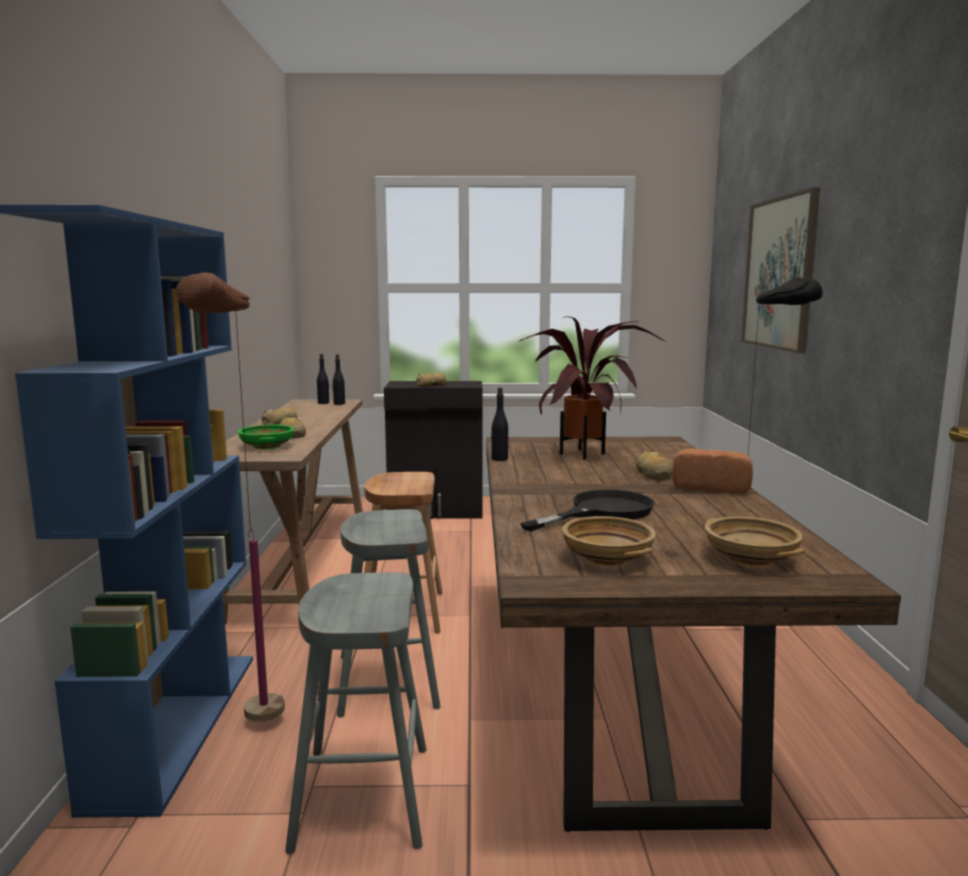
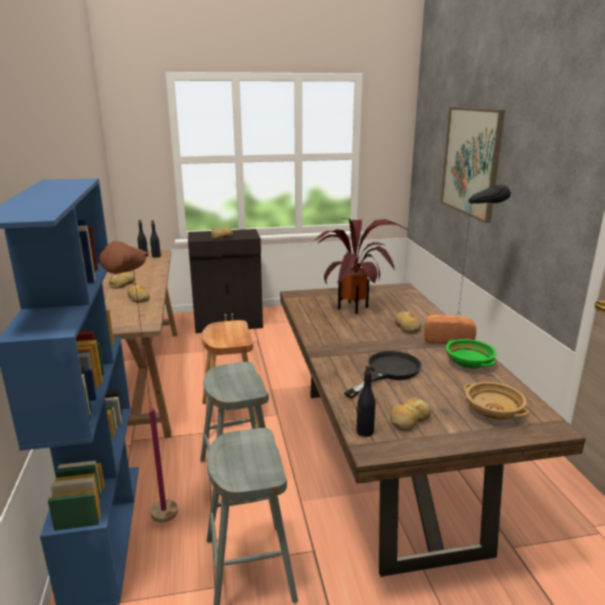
camera: 10 degrees left, 10 degrees up
(267, 447) = (127, 315): green bowl -> green bowl (469, 363)
(499, 459) = (299, 317): black bottle -> black bottle (364, 432)
(608, 558) = (409, 420): beige bowl -> bread

